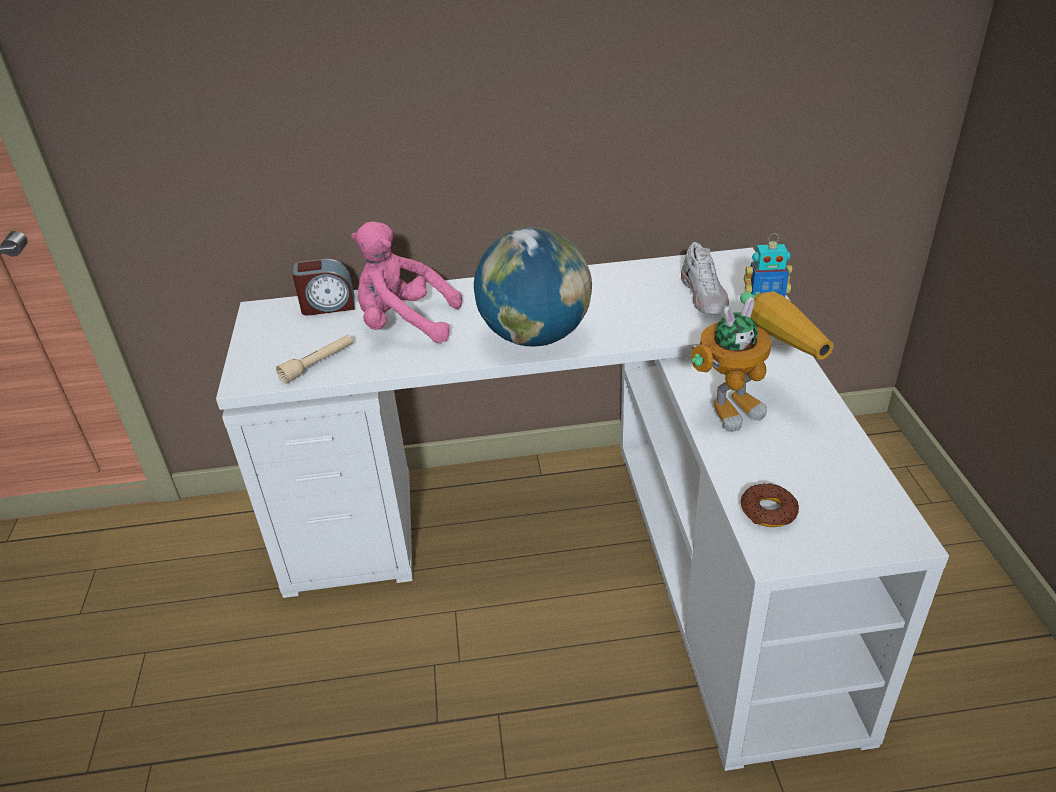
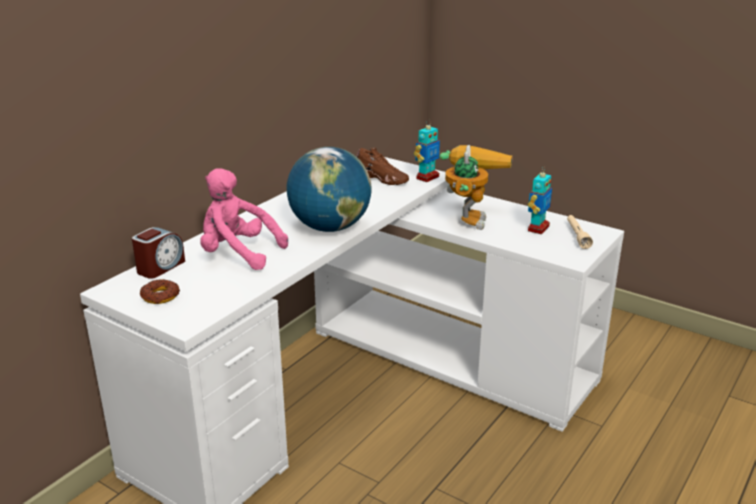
camera: 50 degrees left, 10 degrees down
(318, 364) = (222, 294): beige flashlight -> beige flashlight (577, 236)
(404, 324) = (238, 254): pink plush toy -> pink plush toy turned 60 degrees clockwise
(704, 296) = (382, 179): white shoe -> brown shoe
(768, 511) = (546, 248): donut -> donut (160, 296)
(811, 473) = (537, 228): none -> toy robot

